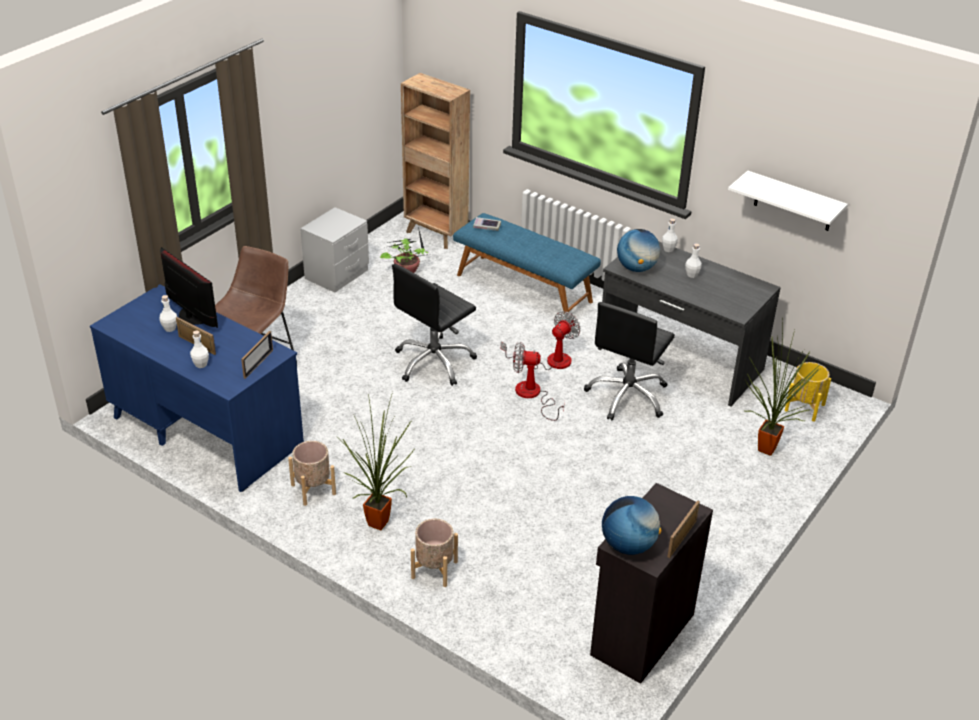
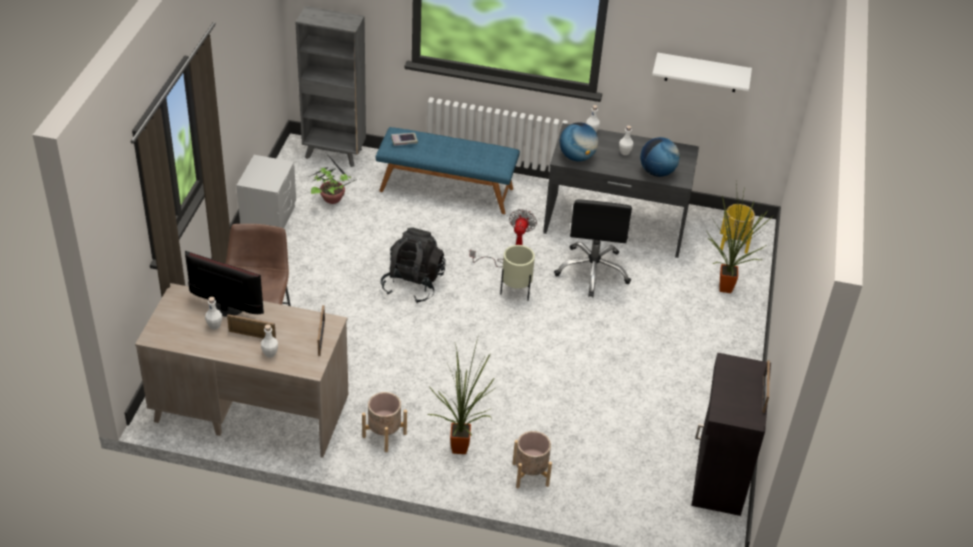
camera: 25 degrees left, 5 degrees up
(204, 430) = (249, 409): blue desk -> beige desk
(434, 362) = (413, 284): black office chair -> black backpack
(436, 234) = (334, 154): brown bookcase -> grey bookcase
(533, 395) = (516, 292): fan -> beige planter
(628, 545) = (729, 412): globe -> globe (657, 172)

